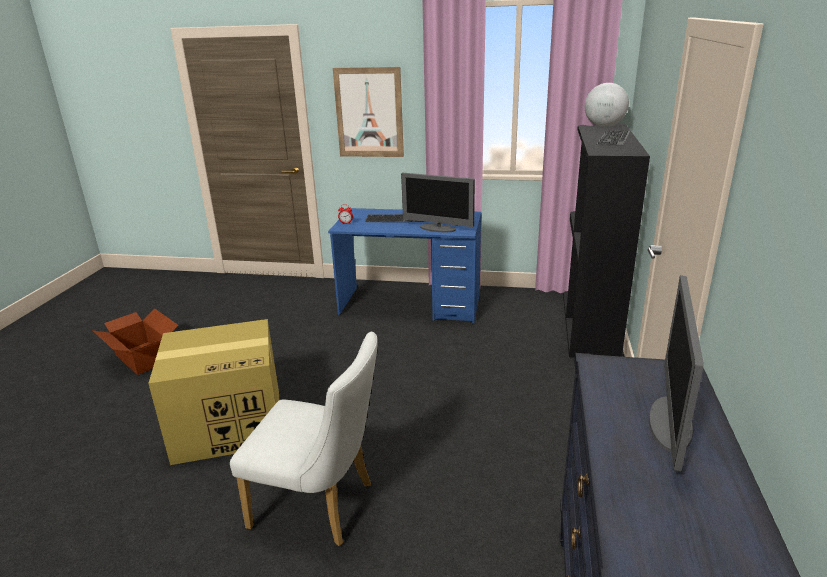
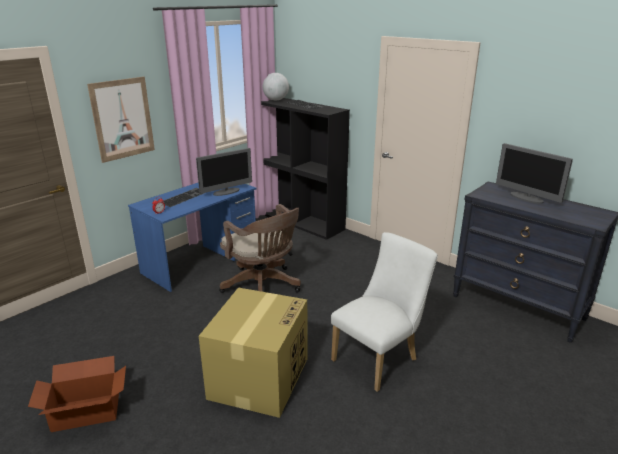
camera: 60 degrees left, 0 degrees up
(399, 359) = (263, 287): none -> brown office chair

